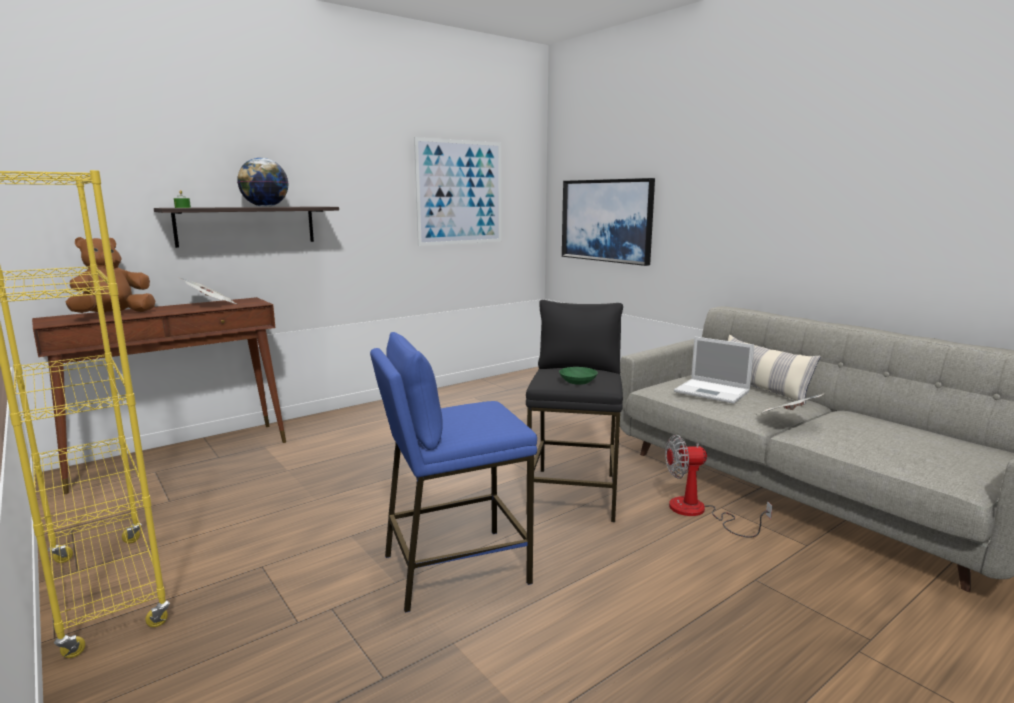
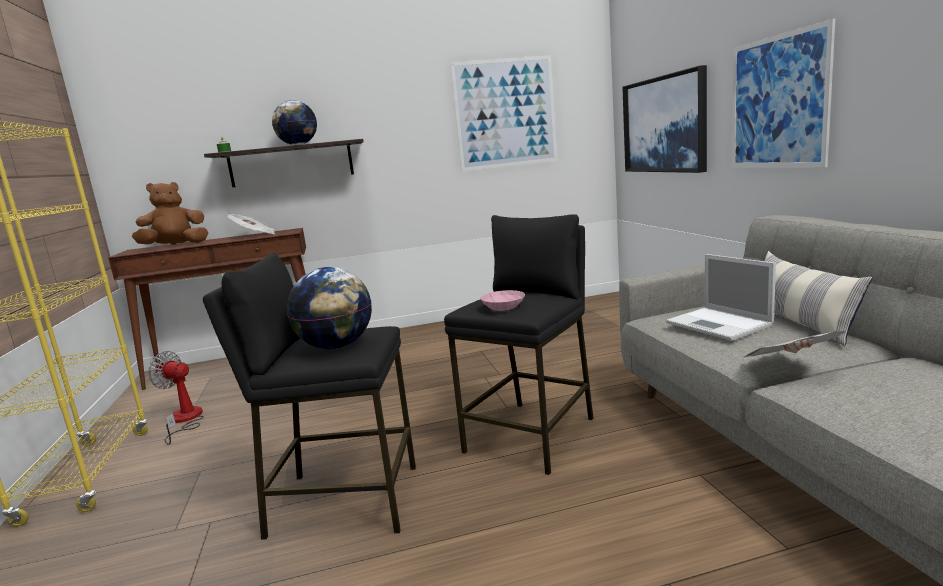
camera: 25 degrees right, 0 degrees up
(454, 568) = (344, 500): blue stool -> black stool
(478, 420) = (336, 346): none -> globe
(579, 381) = (504, 307): green bowl -> pink bowl
(699, 512) = (663, 477): fan -> fan (184, 420)
(721, 219) = (777, 102): none -> picture

